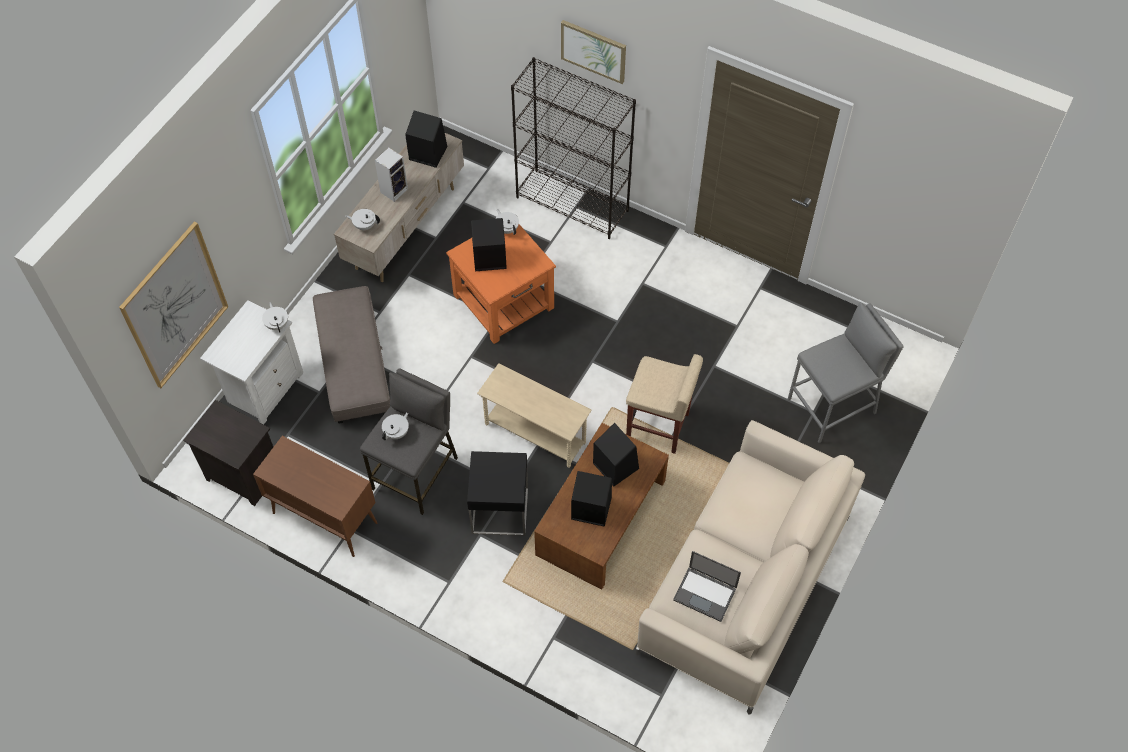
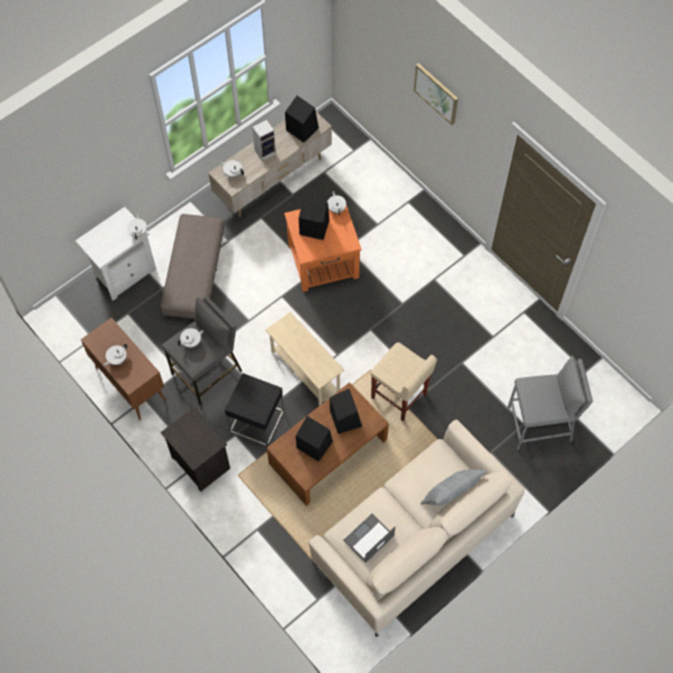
camera: 20 degrees right, 5 degrees up
(175, 306) = (59, 201): picture -> none
(242, 475) = (85, 333): black nightstand -> black nightstand (199, 463)
(310, 483) = (117, 359): none -> white teapot
(573, 204) = (407, 199): black bookcase -> none
(706, 594) = (368, 538): laptop -> laptop turned 90 degrees clockwise
(779, 512) = (450, 496): none -> pillow

